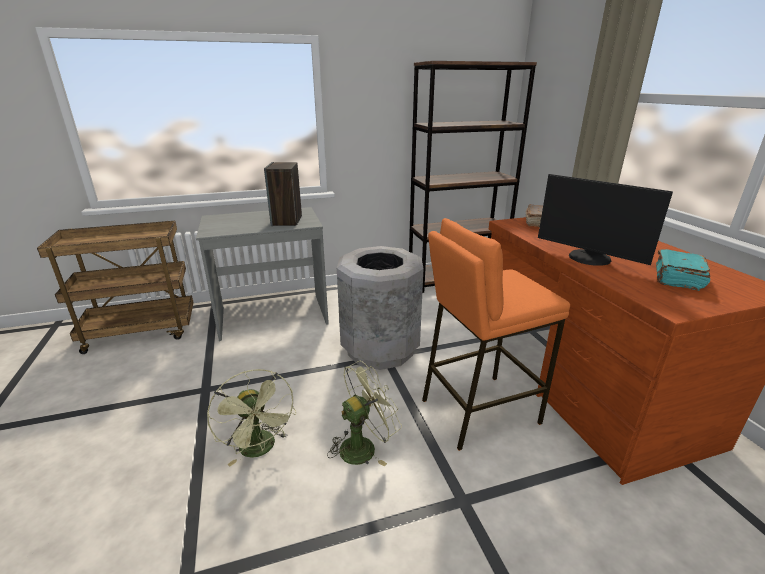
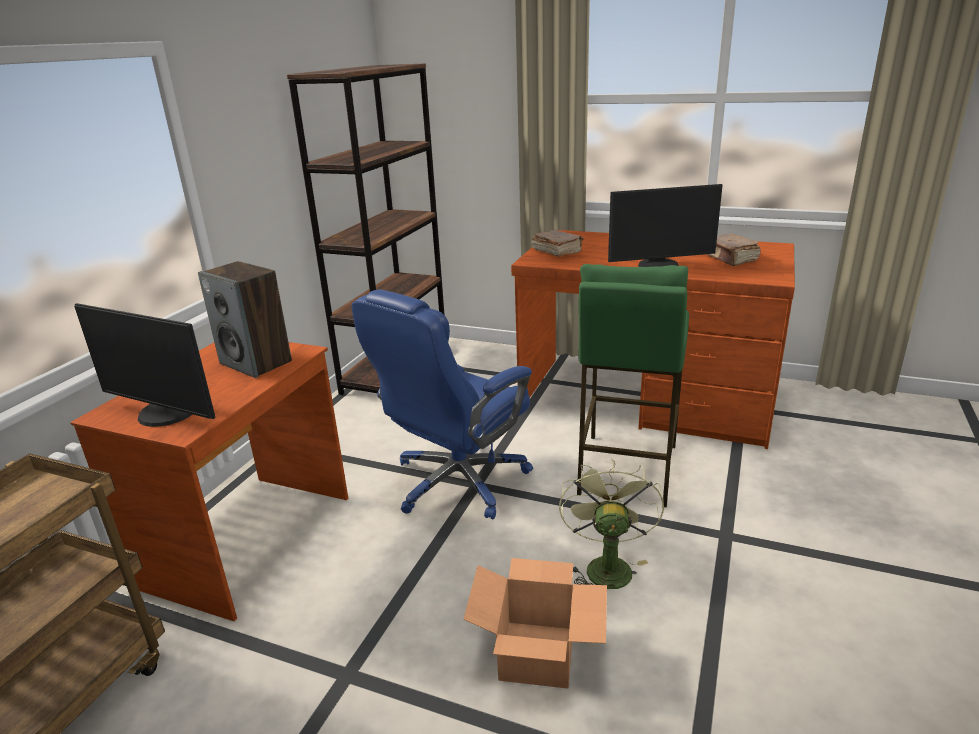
camera: 50 degrees left, 0 degrees up
(221, 225) = (165, 414): none -> monitor
(261, 449) = (536, 653): green fan -> cardboard box
(272, 316) = (251, 541): grey desk -> brown desk
(379, 349) = (457, 482): grey trash can -> blue office chair
(478, 410) = (626, 469): orange stool -> green stool
(677, 278) = (729, 258): turquoise book -> brown book

